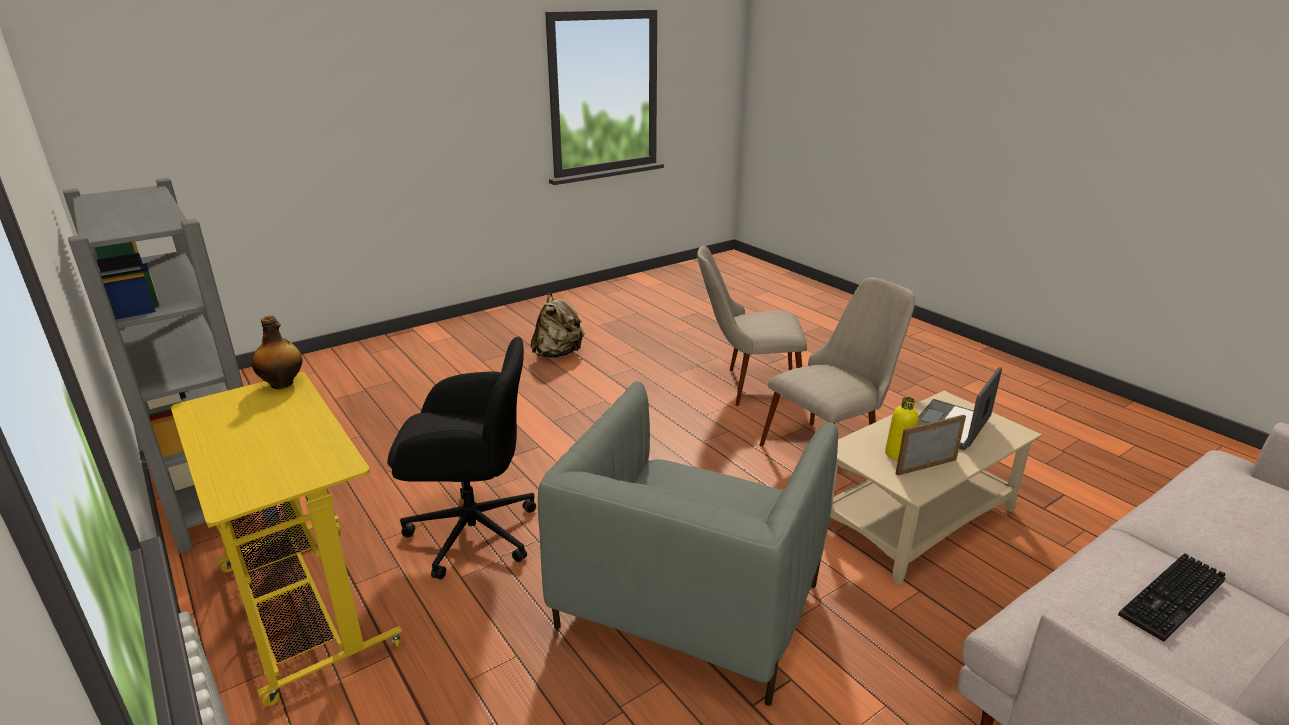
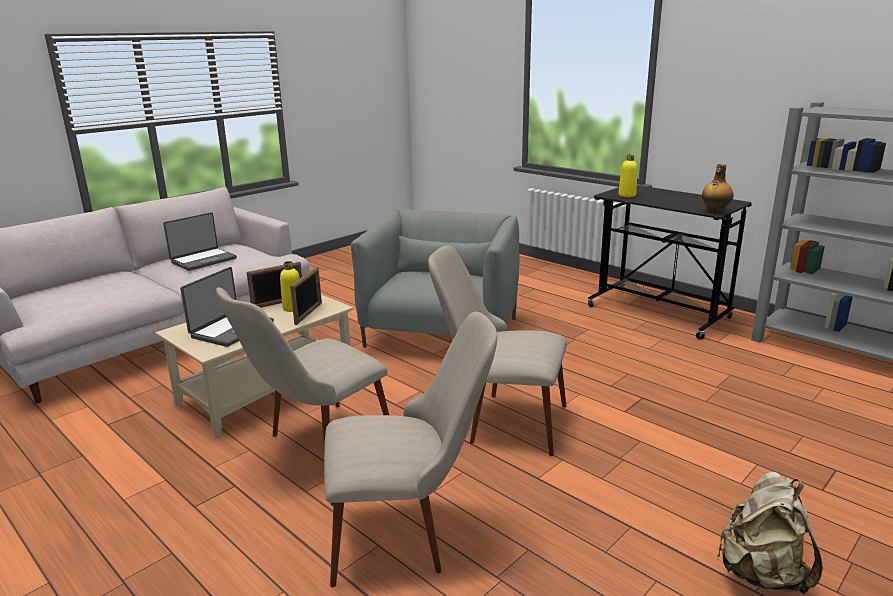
camera: 170 degrees right, 5 degrees down
(307, 606) = (658, 312): yellow desk -> black desk
(311, 459) = (627, 195): none -> yellow bottle
(473, 534) = (606, 347): black office chair -> none
(659, 451) = (500, 420): none -> beige chair
(872, 441) = (308, 313): none -> picture frame
(1174, 600) = (203, 260): keyboard -> laptop

